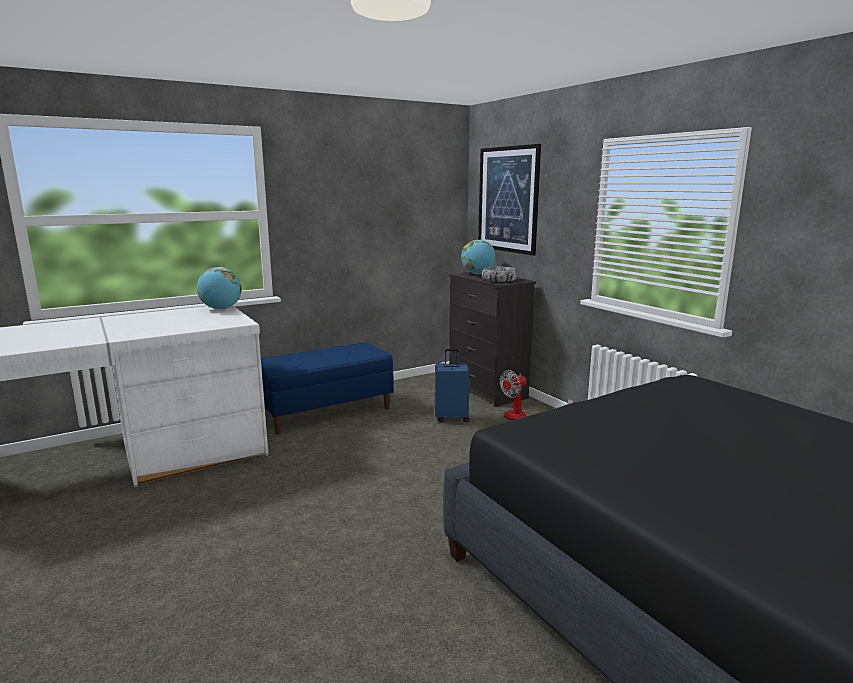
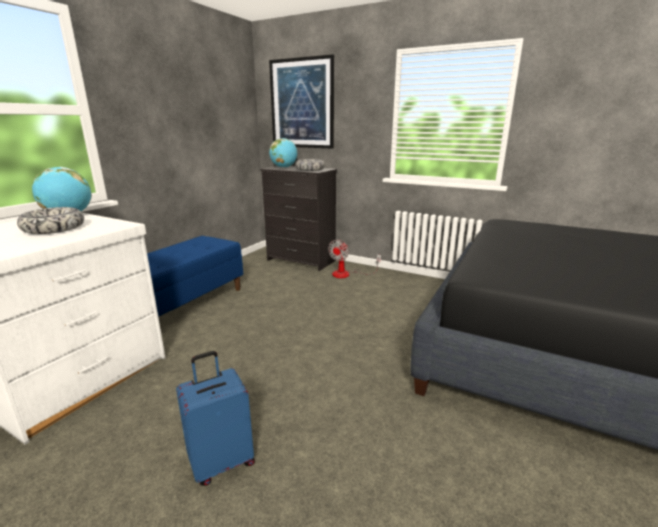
camera: 30 degrees left, 5 degrees up
(196, 319) = (54, 229): none -> bowl
(451, 418) = (297, 285): blue suitcase -> blue suitcase (222, 461)

